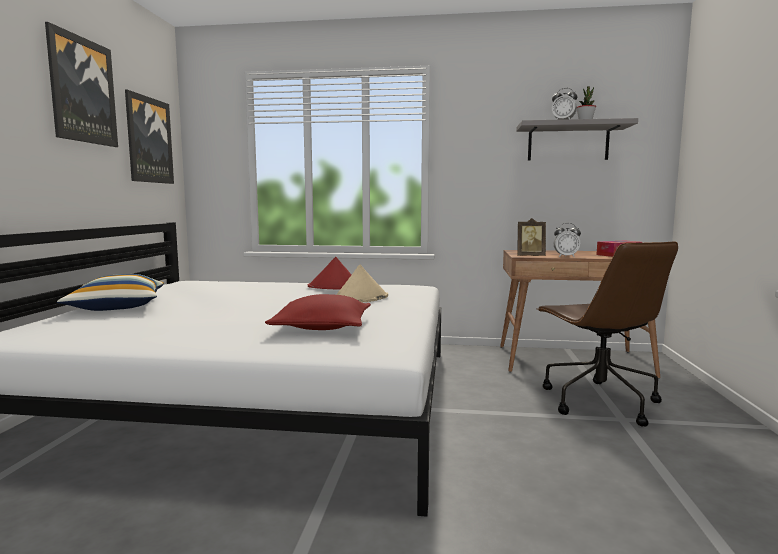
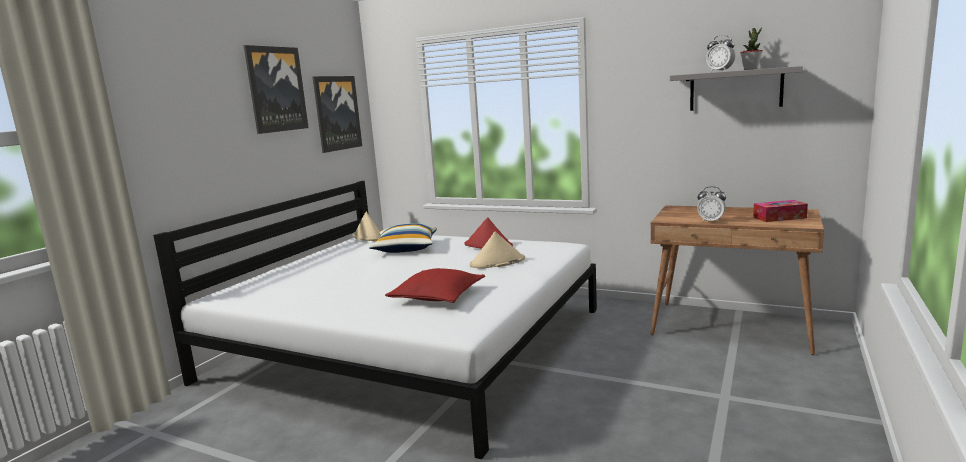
camera: 20 degrees right, 5 degrees up
(117, 306) = (306, 265): pillow -> pillow (405, 248)
(184, 282) = (368, 236): none -> beige hat
(530, 256) = (672, 220): picture frame -> none
(598, 401) = (716, 375): brown office chair -> none

